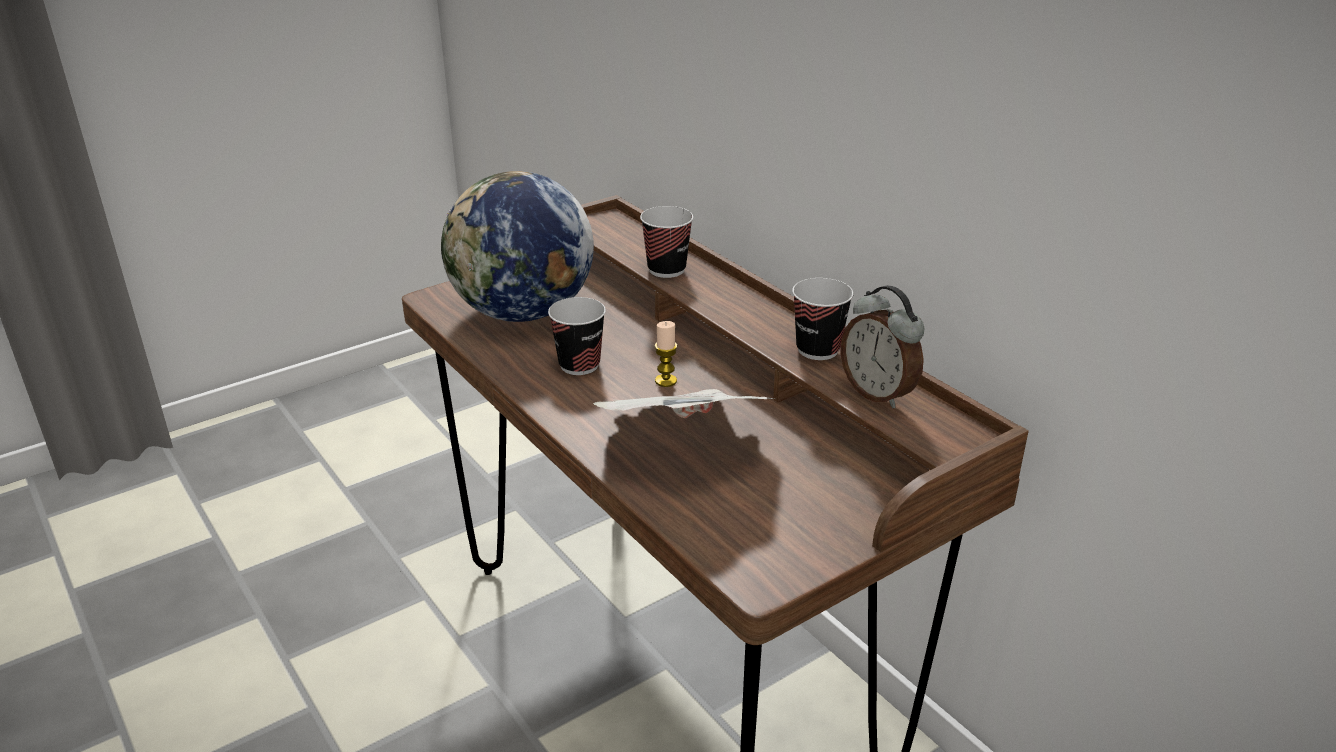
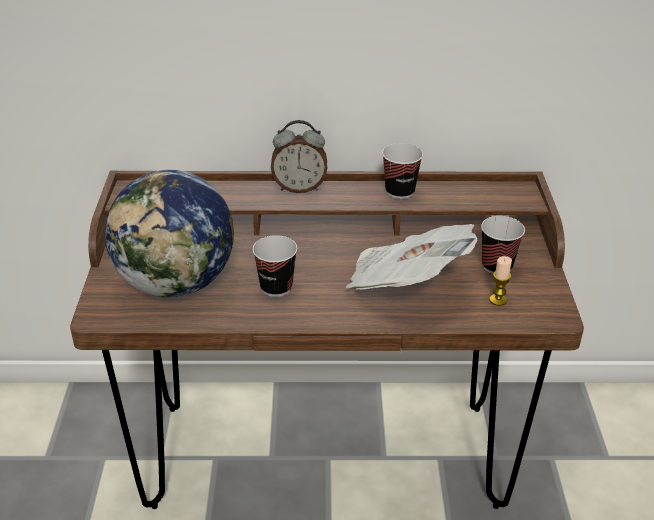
camera: 55 degrees left, 5 degrees up
(666, 269) = (241, 198): cup -> cup (497, 266)
(666, 381) = (334, 262): candle -> candle (498, 300)
(878, 393) = (463, 195): alarm clock -> alarm clock (299, 188)

